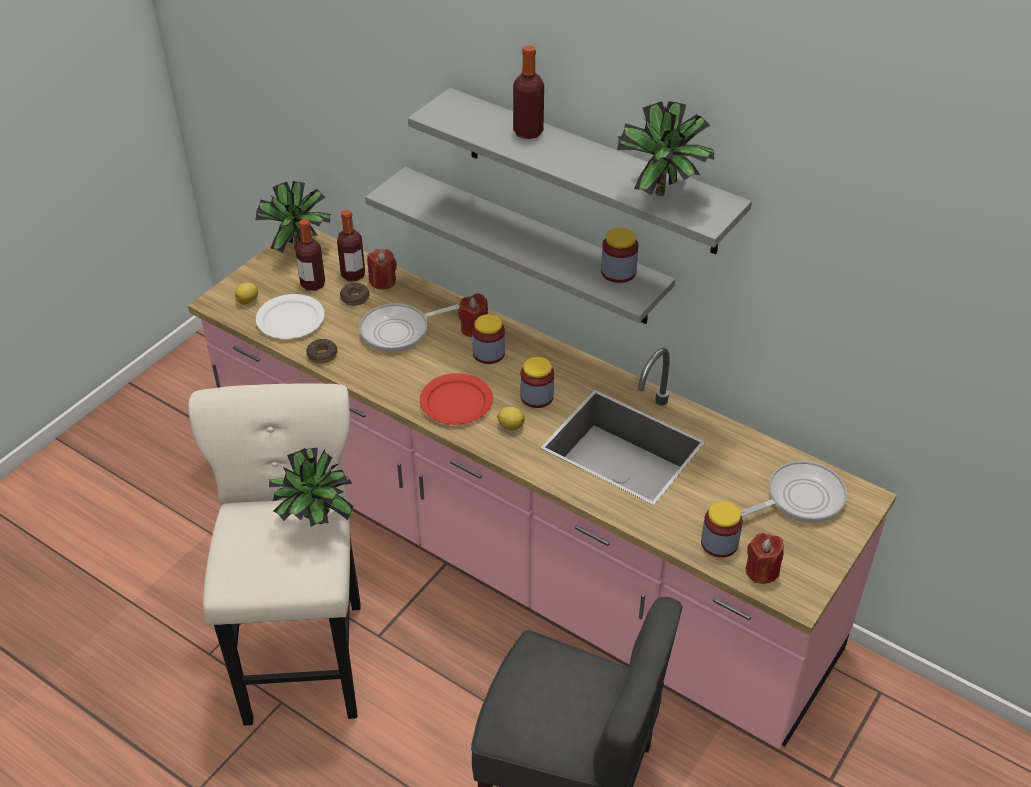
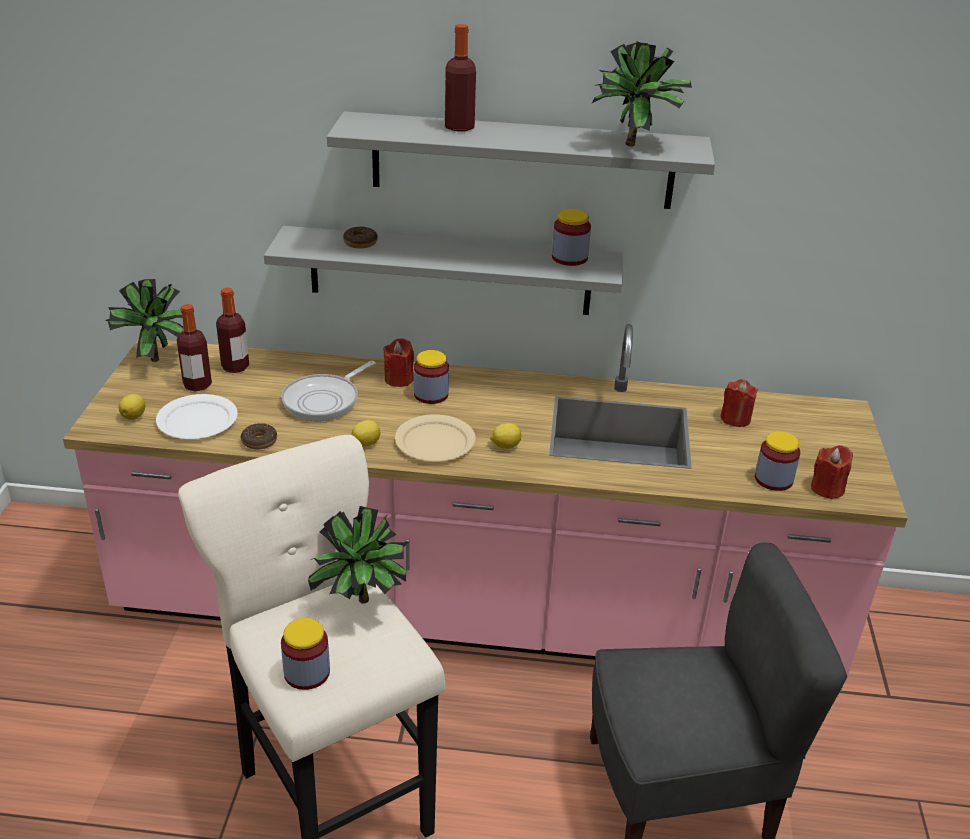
camera: 30 degrees left, 10 degrees down
(355, 298) = (253, 385): donut -> donut (360, 243)
(383, 281) = (271, 364): red candle -> red candle (735, 418)
(400, 385) = (365, 443): none -> lemon
(456, 402) = (435, 442): red plate -> beige plate
(537, 396) = (508, 416): jar -> jar (307, 672)
(800, 498) = (801, 425): frying pan -> none

